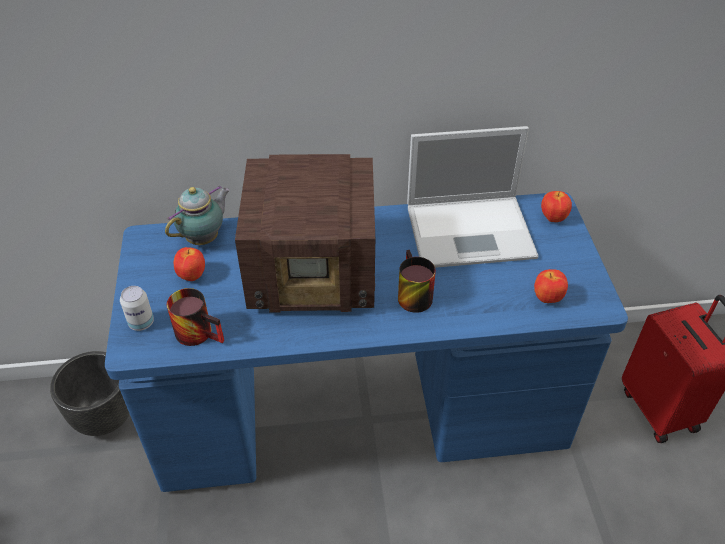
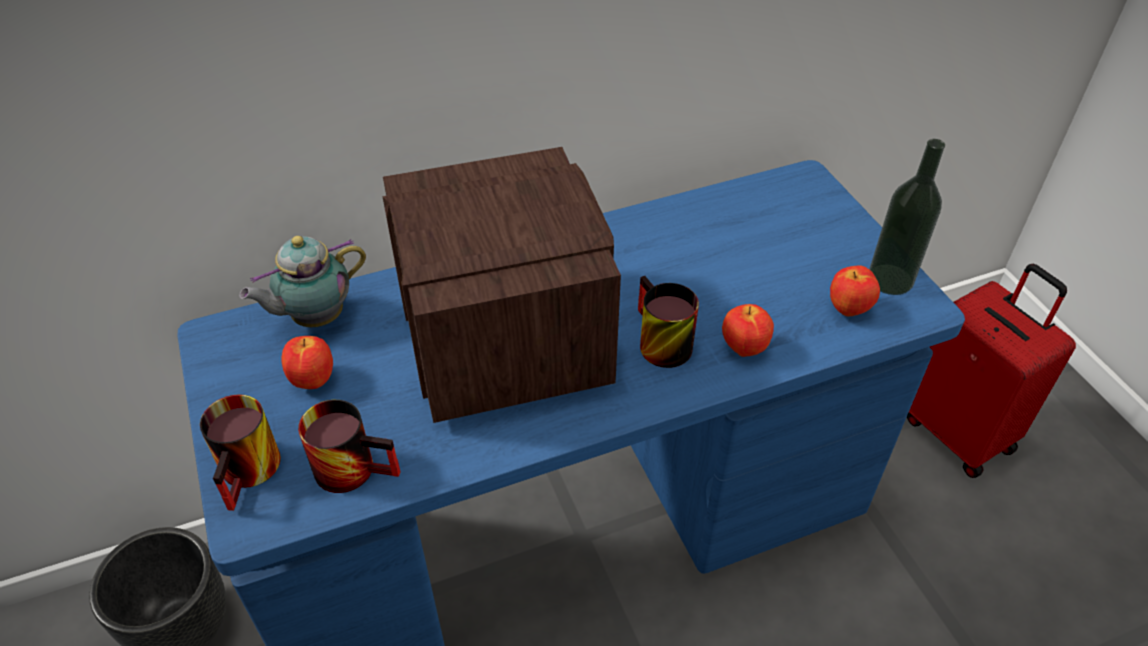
camera: 15 degrees left, 0 degrees up
(141, 323) = (253, 472): can -> mug
(205, 238) = (314, 318): teapot -> teapot turned 150 degrees counterclockwise
(315, 273) = (505, 338): radio -> radio turned 90 degrees counterclockwise
(472, 231) = (708, 235): laptop -> none
(552, 218) = (809, 198): apple -> apple (743, 348)
(585, 284) = (890, 279): none -> bottle

